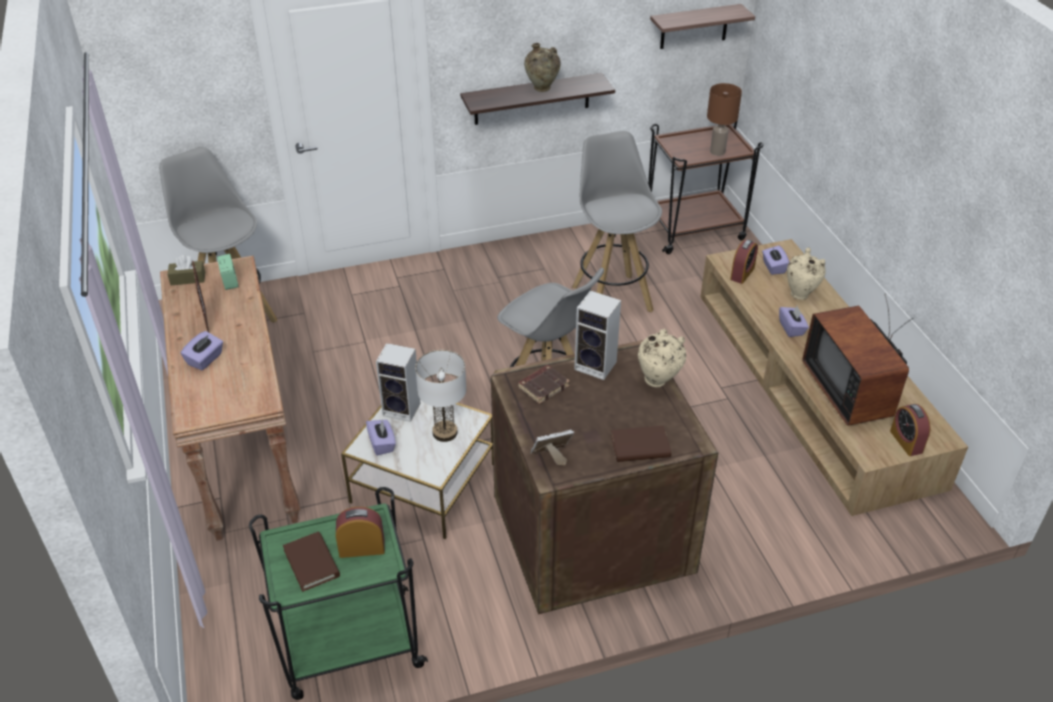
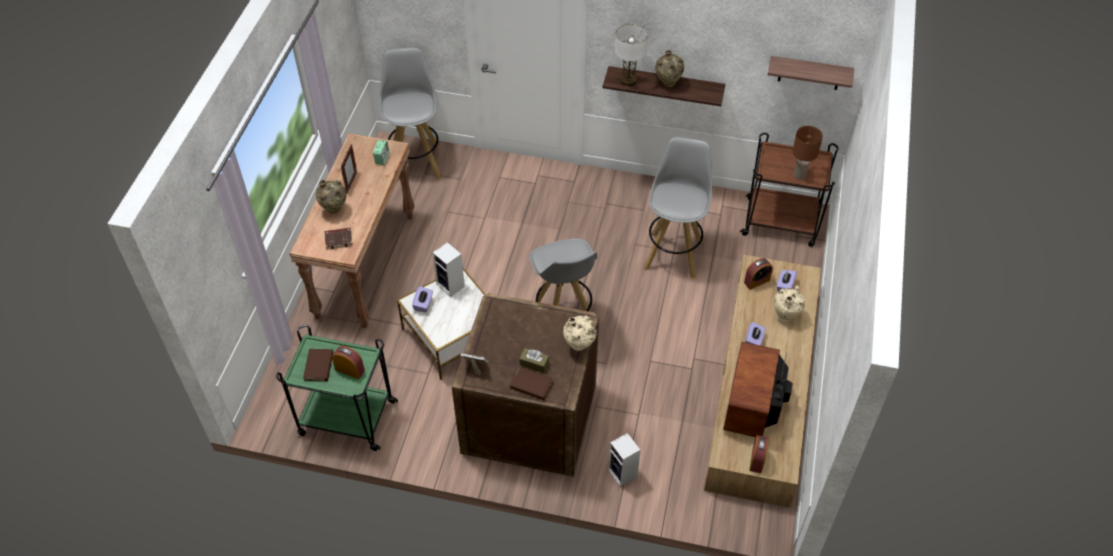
camera: 30 degrees right, 10 degrees up
(188, 278) = (360, 145): brown tissue box -> brown tissue box (534, 363)
(205, 359) = (334, 210): purple tissue box -> beige vase
(445, 433) = (464, 314): table lamp -> table lamp (628, 80)
(543, 386) = (508, 317): brown book -> brown book (339, 239)
(597, 366) = (551, 318): speaker -> speaker (623, 474)

